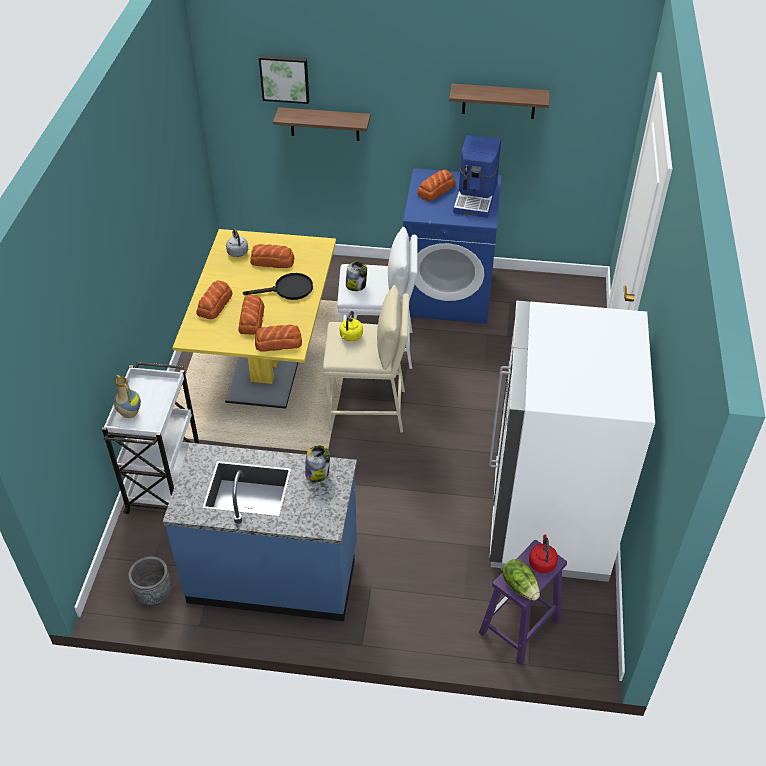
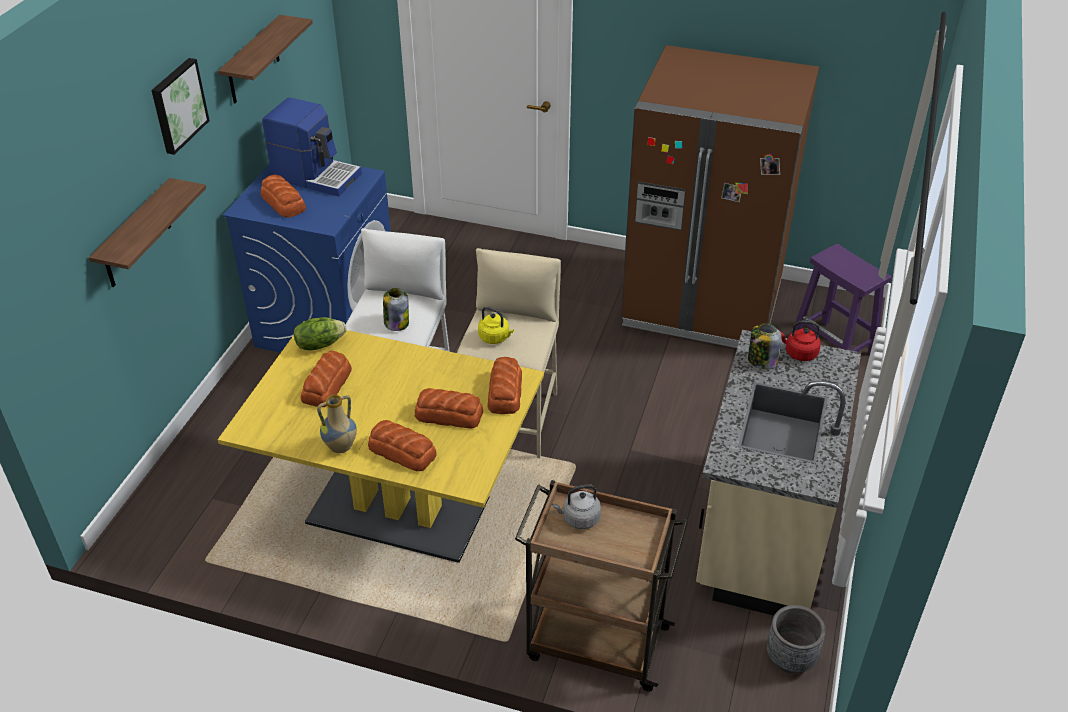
camera: 80 degrees left, 5 degrees down
(129, 413) = (618, 551): vase -> vase (341, 447)
(164, 481) = (595, 642): white cart -> brown cart
(237, 251) = (287, 421): grey kettle -> grey kettle (579, 519)
(274, 573) = (761, 532): blue counter -> beige counter
(285, 78) = (83, 204): picture -> picture (177, 105)
(288, 290) = (398, 374): black frying pan -> none
(520, 586) = (868, 275): lettuce -> lettuce (320, 344)
(542, 562) = (839, 257): red kettle -> red kettle (799, 353)
(548, 520) = (702, 305): white fridge -> brown fridge

